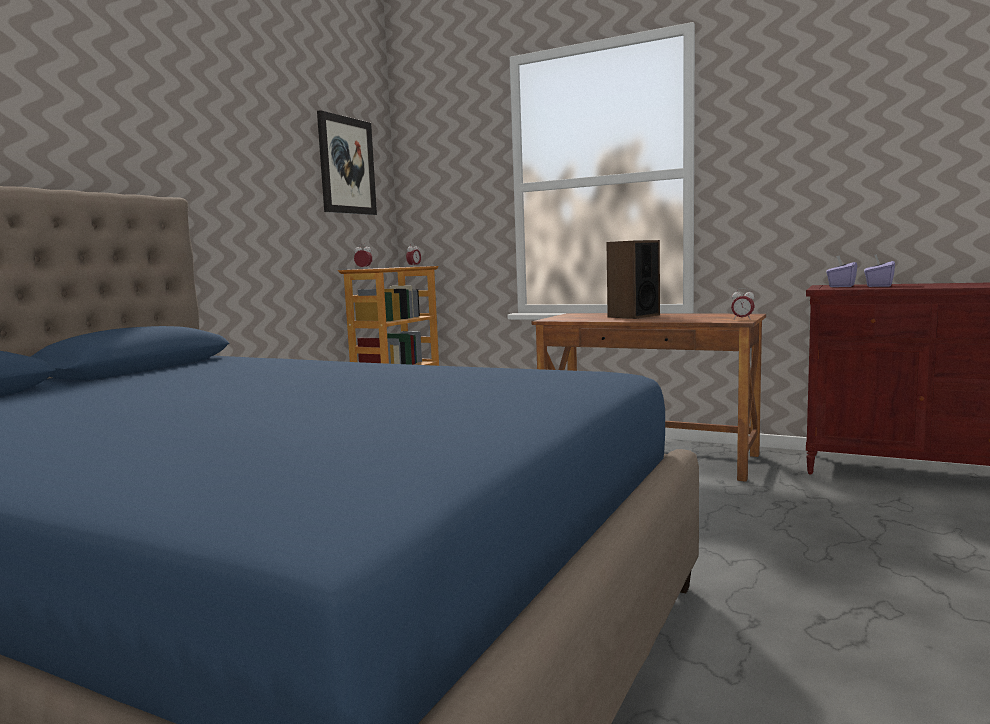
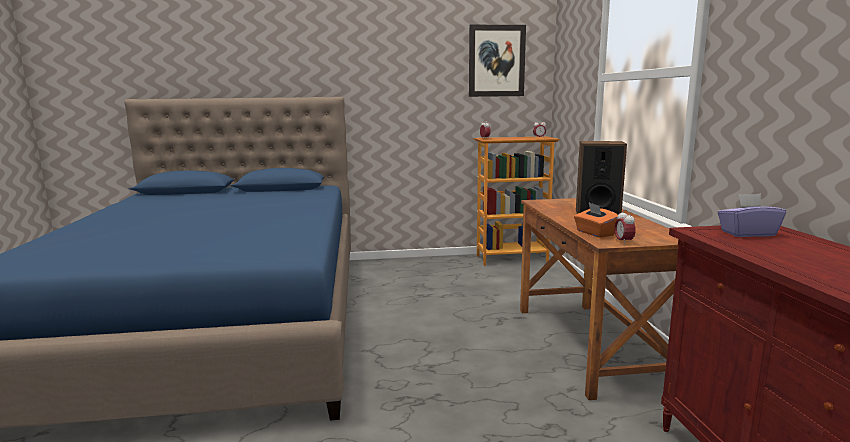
camera: 55 degrees right, 5 degrees up
(704, 320) = (594, 233): none -> orange tissue box
(878, 286) = (775, 245): purple tissue box -> none

